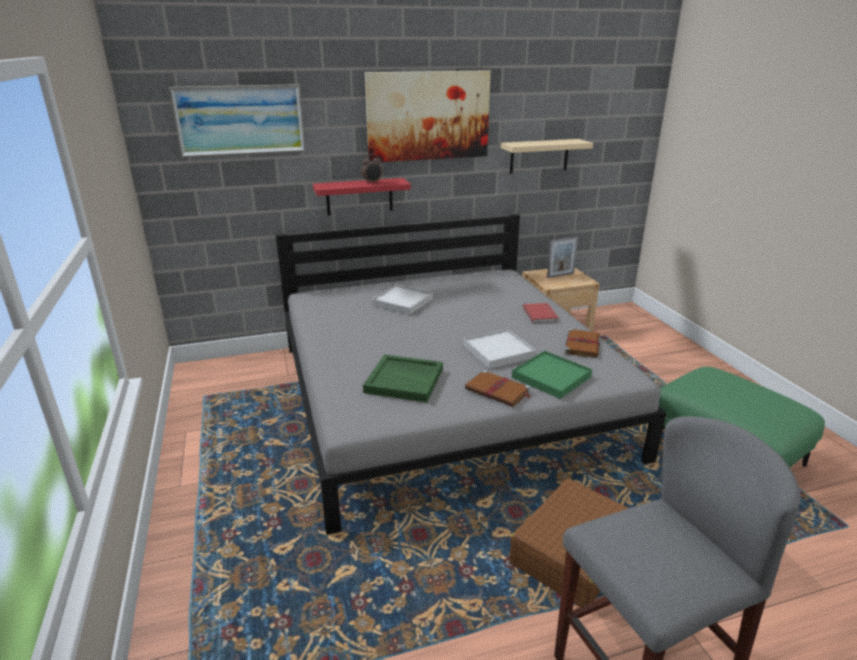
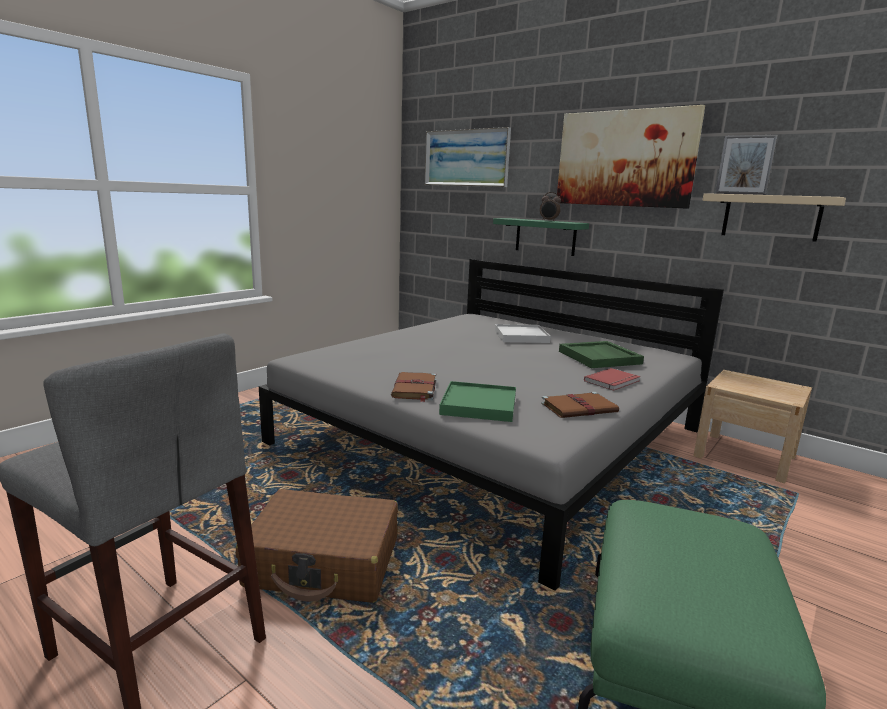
camera: 55 degrees right, 10 degrees down
(359, 196) = (545, 236): red shelf -> green shelf
(405, 380) = (385, 359): green tray -> green tray (600, 357)
(498, 351) = (493, 378): white tray -> none
(560, 275) = (765, 385): picture frame -> picture frame (740, 194)

